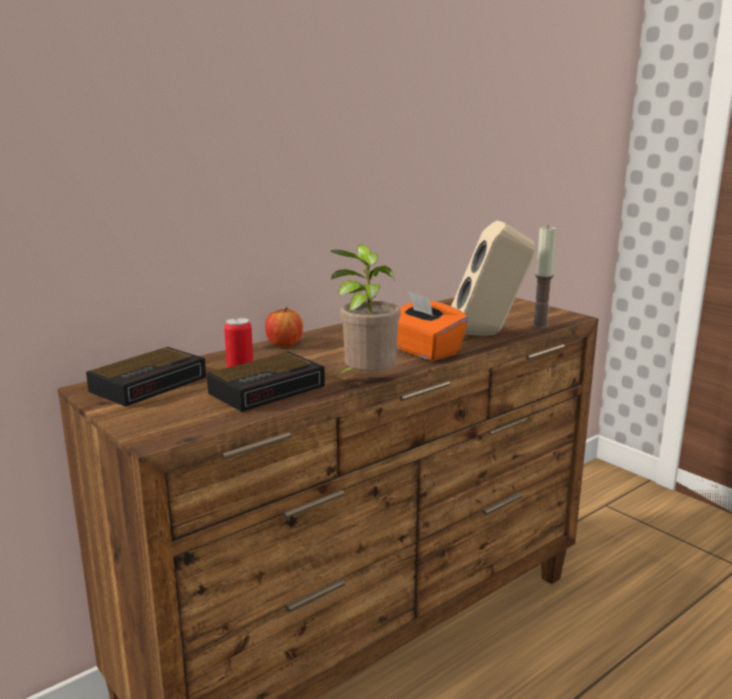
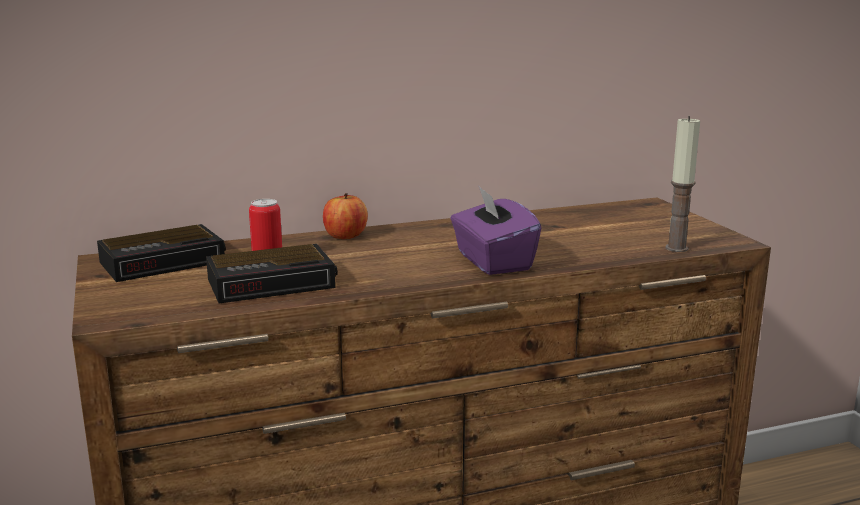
camera: 20 degrees right, 0 degrees up
(366, 382) = (386, 289): potted plant -> none
(423, 351) = (492, 261): orange tissue box -> purple tissue box
(489, 335) = (597, 252): beige speaker -> none

